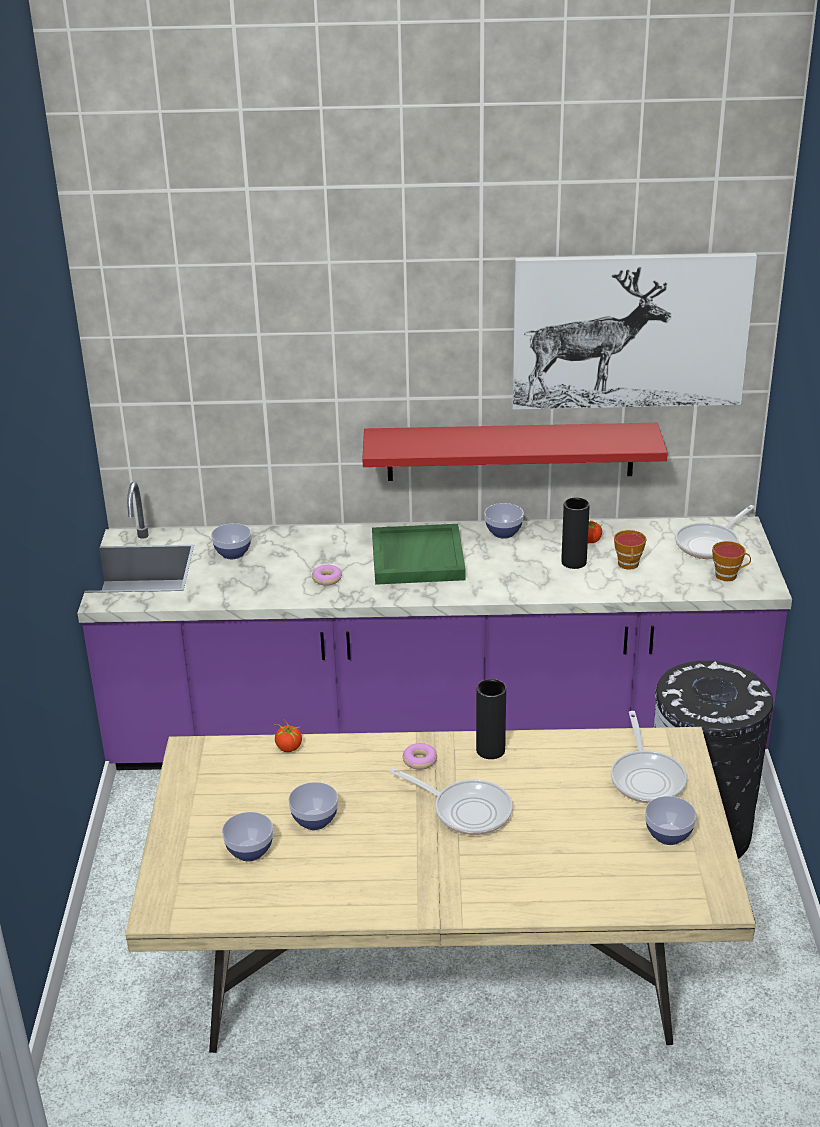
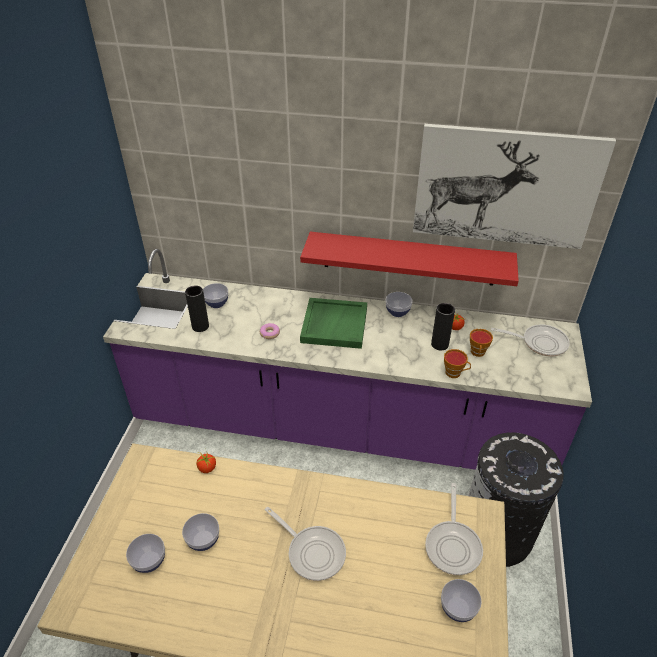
camera: 10 degrees right, 10 degrees up
(419, 760) = (292, 497): donut -> none
(490, 750) = (345, 496): black vase -> black vase (200, 326)
(710, 544) = (540, 343): frying pan -> frying pan turned 135 degrees counterclockwise
(729, 575) = (548, 373): cup -> cup (455, 373)

